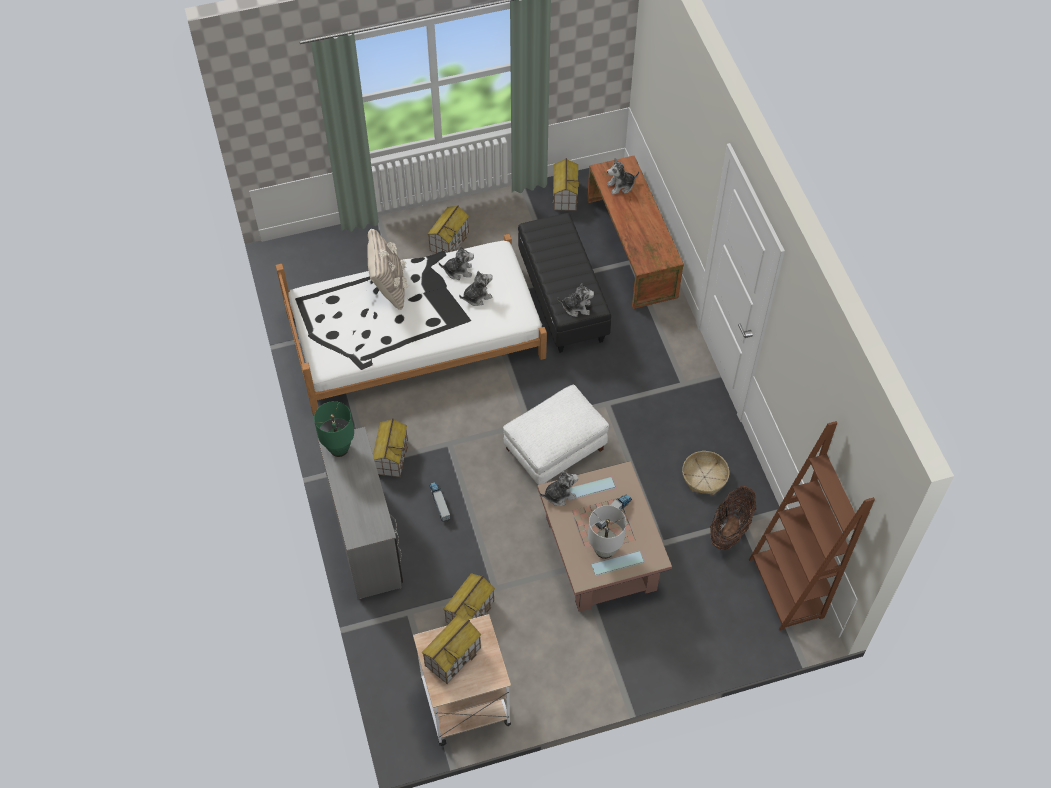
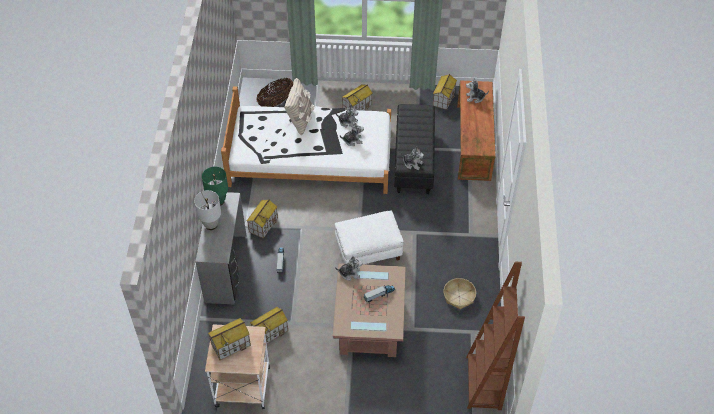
camera: 20 degrees right, 5 degrees down
(604, 550) = (363, 315): white table lamp -> white table lamp (211, 225)
(730, 529) = (462, 334): basket -> basket (276, 102)

